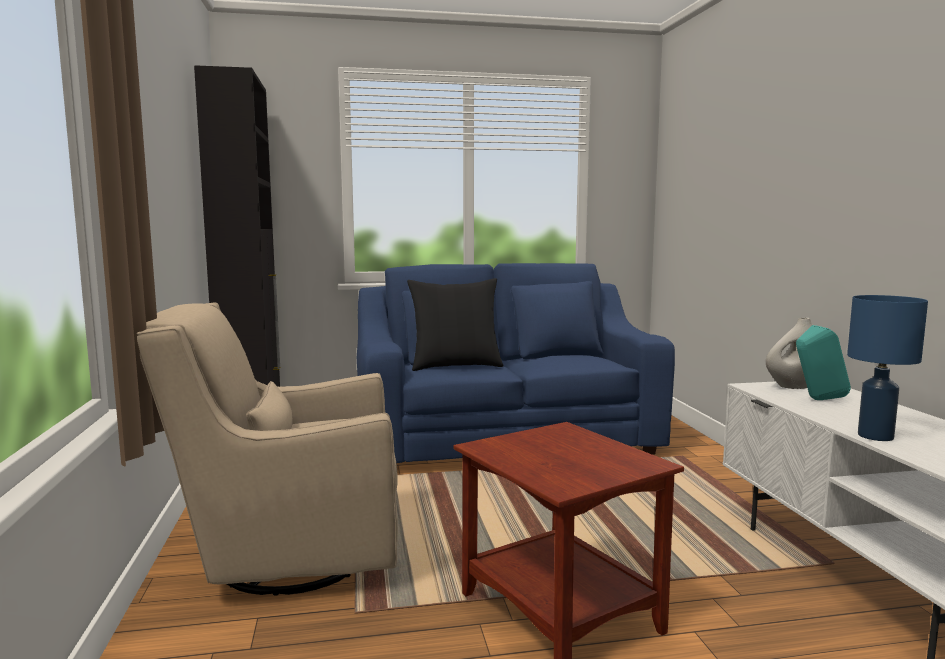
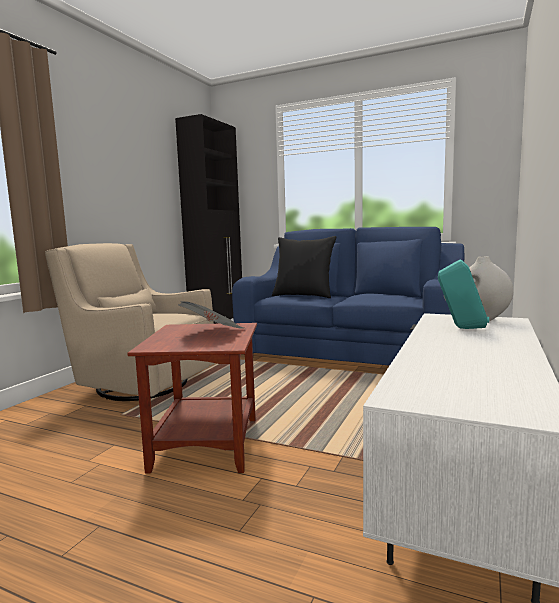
camera: 35 degrees right, 0 degrees up
(570, 447) = (214, 333): none -> newspaper
(874, 436) = (419, 352): blue table lamp -> none

